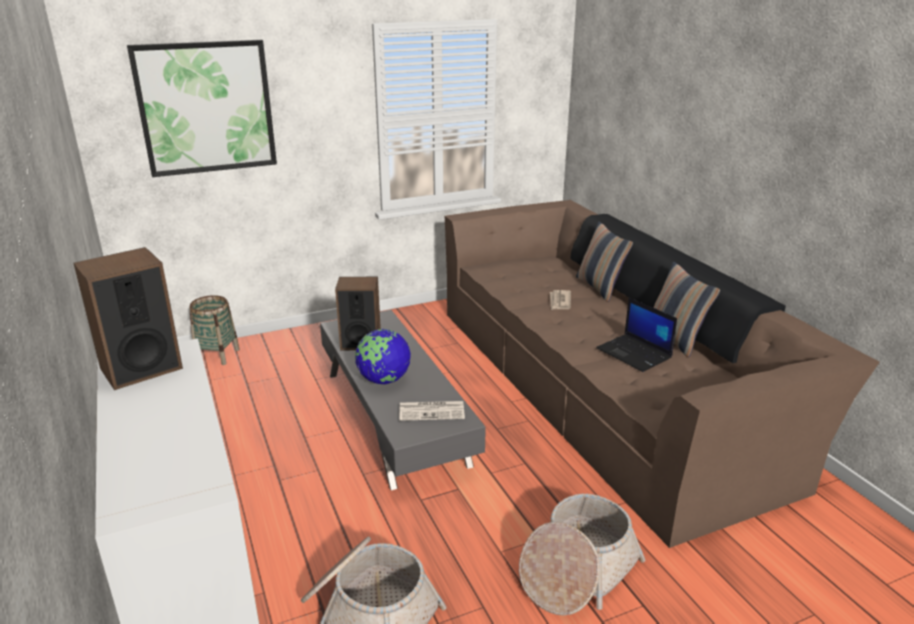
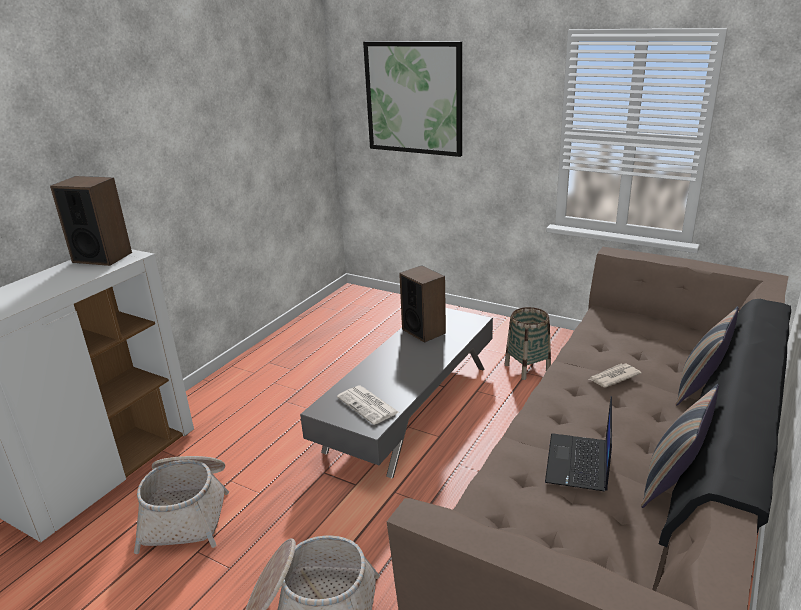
camera: 55 degrees right, 0 degrees up
(217, 355) = (388, 304): basket -> basket (527, 368)
(383, 380) = (385, 365): globe -> none

